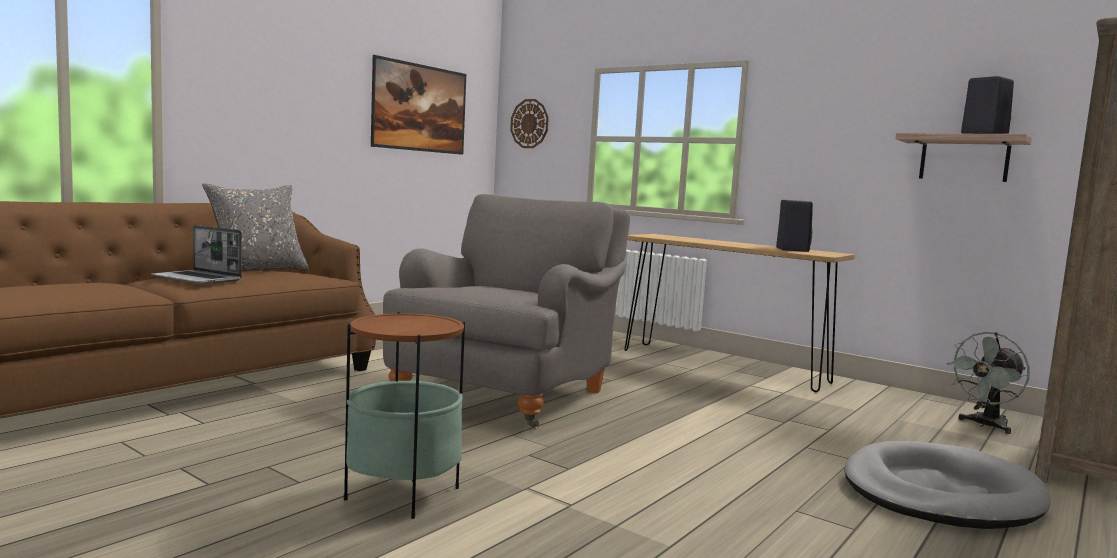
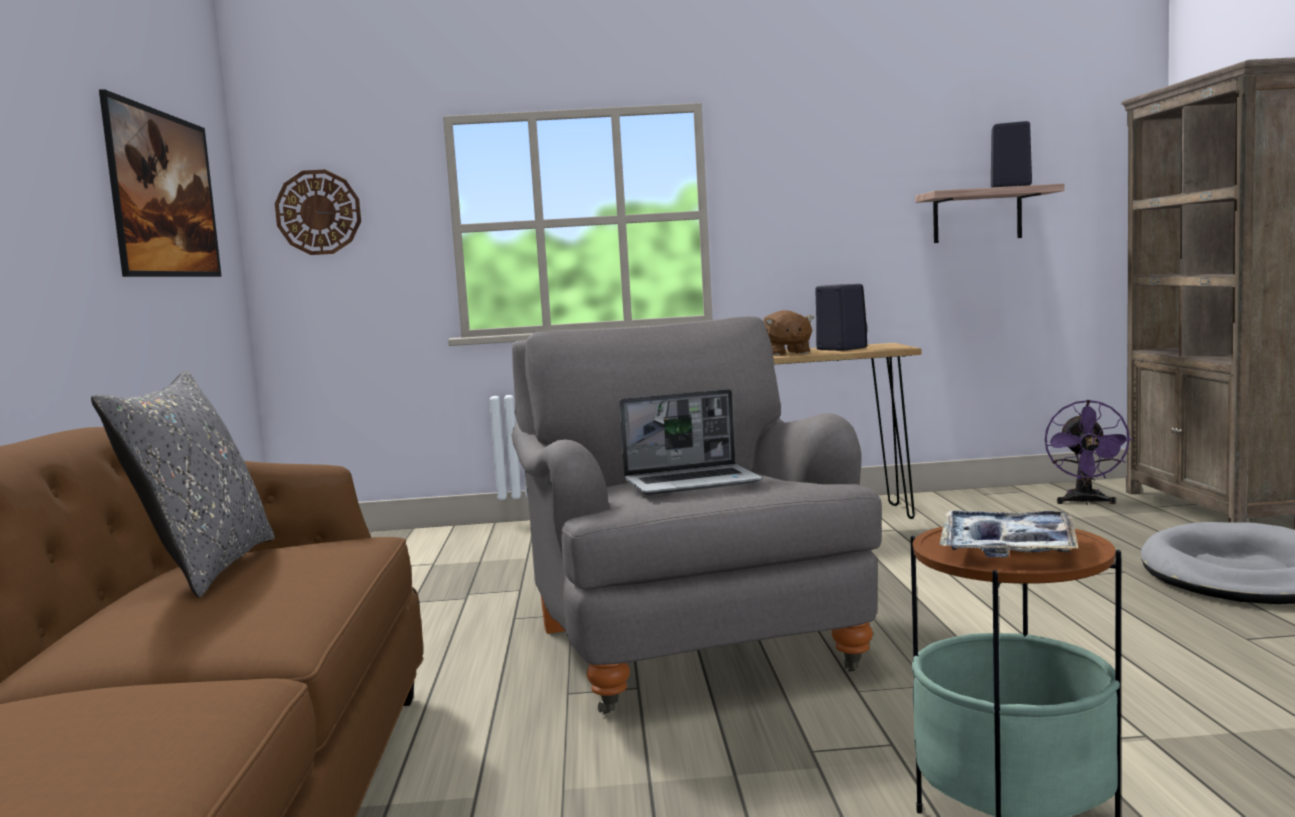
camera: 40 degrees left, 0 degrees up
(198, 279) = (207, 619): laptop -> laptop (693, 482)
(395, 322) = (1007, 547): none -> tray
(746, 246) = (786, 353): none -> brown plush toy
(985, 425) = (1085, 502): grey fan -> purple fan

